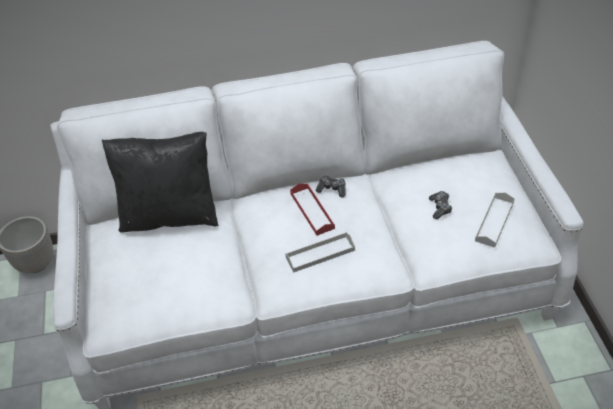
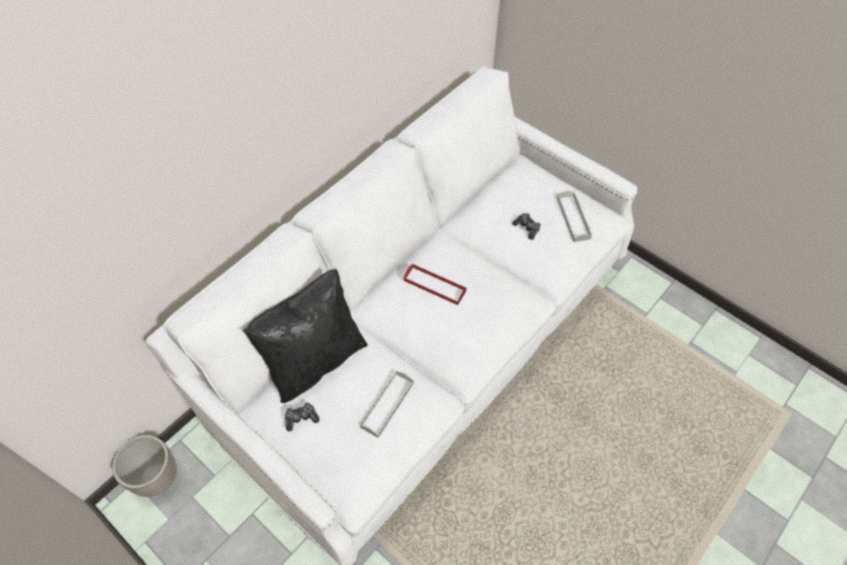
camera: 40 degrees left, 10 degrees up
(320, 254) = (474, 319): grey tray -> grey tray (387, 405)
(332, 189) = (432, 257): game controller -> game controller (301, 418)

